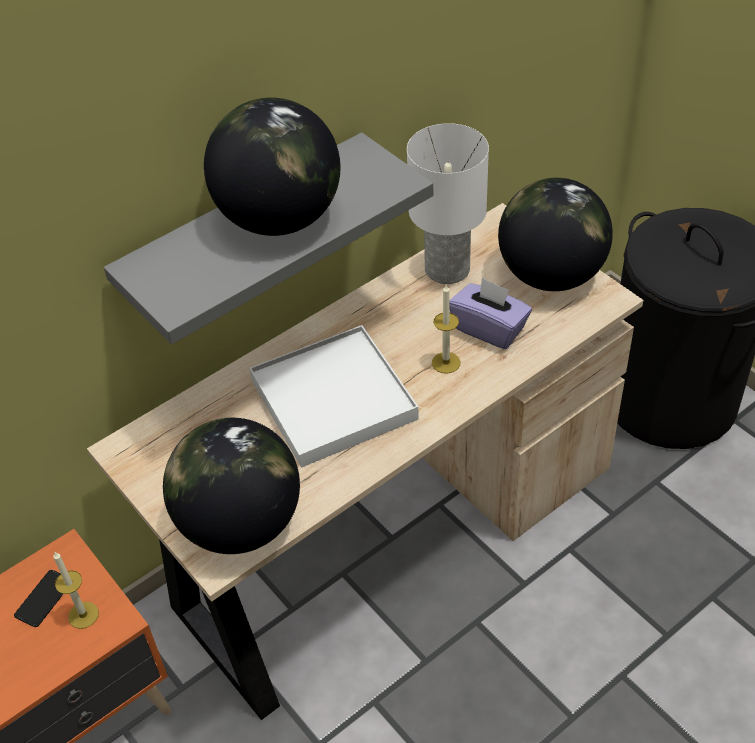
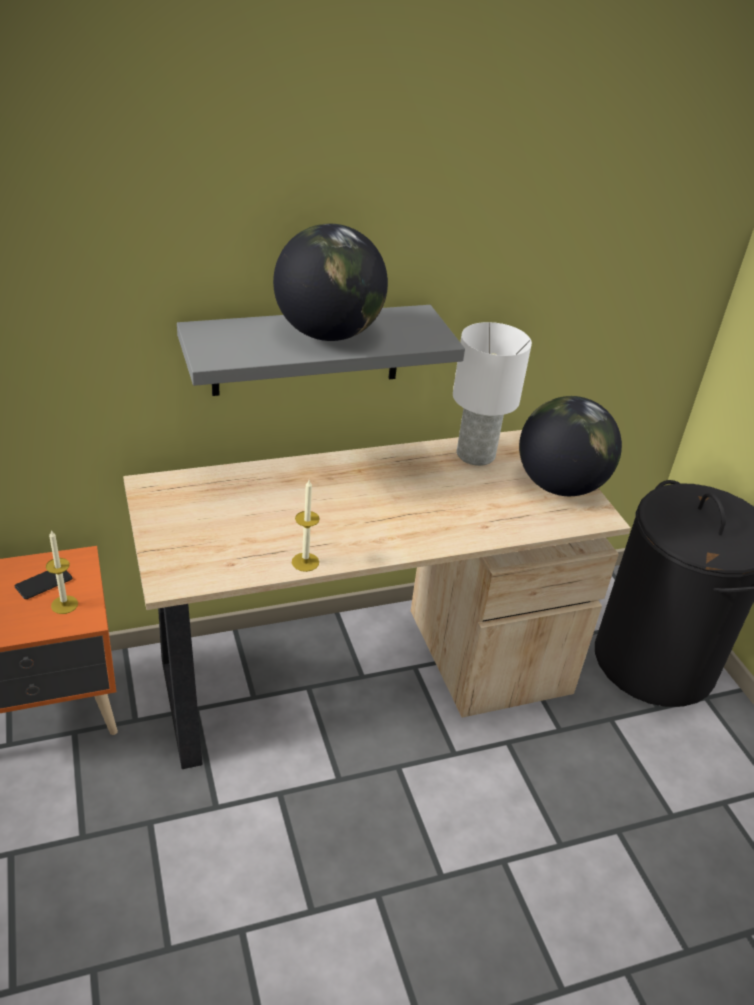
camera: 15 degrees right, 10 degrees down
(240, 524) = (202, 564): globe -> none
(333, 399) = (330, 508): white tray -> none
(446, 362) = (436, 514): candle -> candle (305, 562)
(489, 329) = (486, 504): purple tissue box -> none

